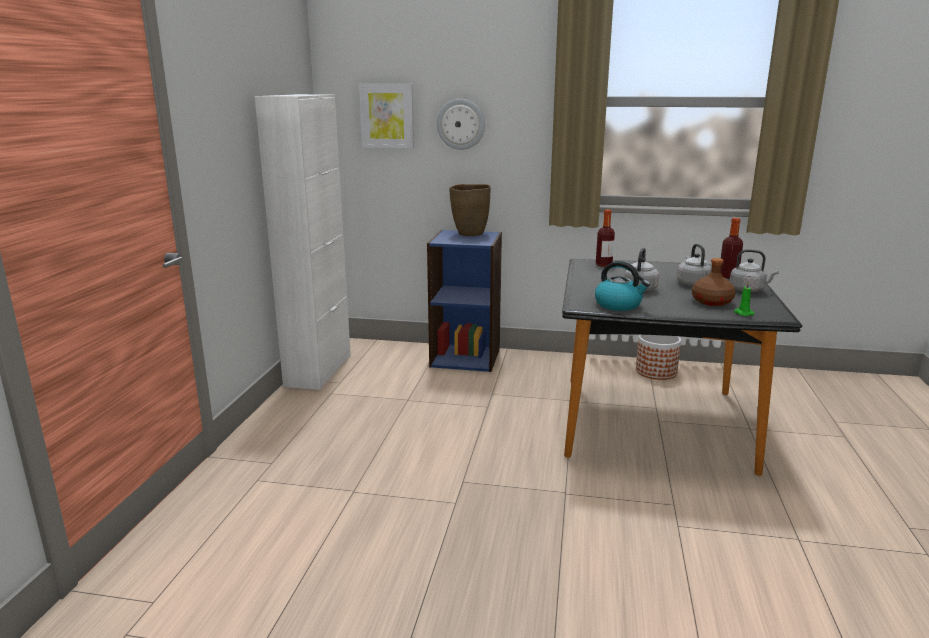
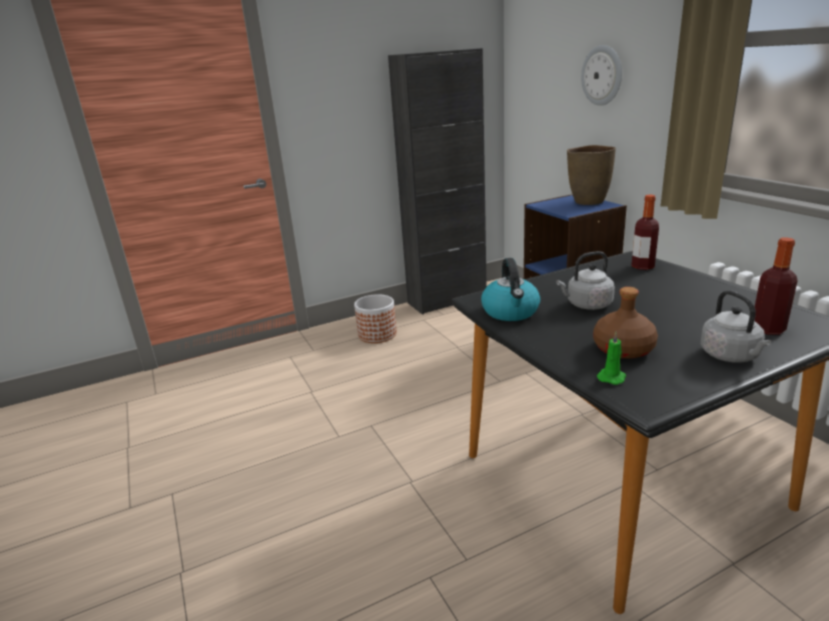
camera: 55 degrees right, 5 degrees up
(318, 370) = (447, 300): white cabinet -> black cabinet
(387, 115) = (547, 67): picture -> none
(655, 372) = (747, 435): planter -> planter (377, 334)
(692, 283) = (677, 320): grey kettle -> none

